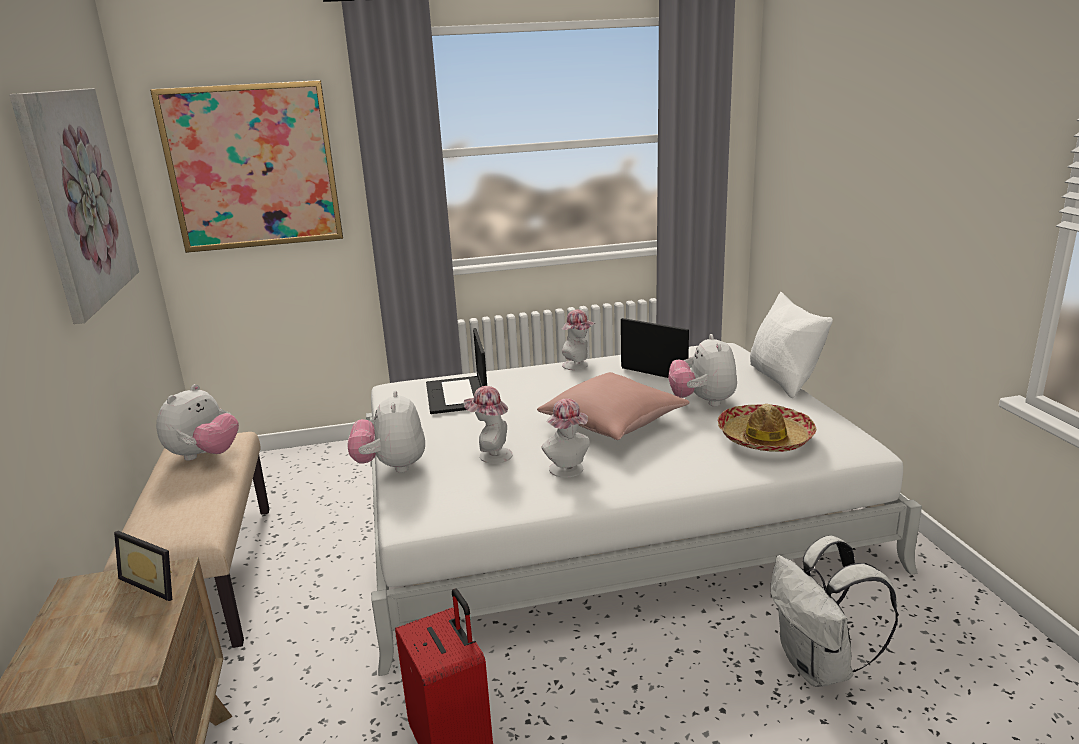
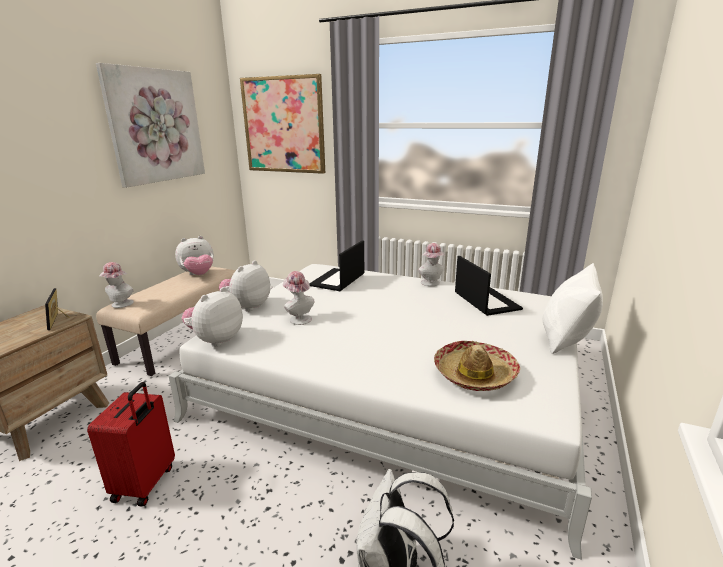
camera: 35 degrees right, 0 degrees up
(568, 471) = (321, 344): hat -> hat (120, 305)
(613, 423) = (393, 324): pink pillow -> none
(703, 402) = (474, 332): plush toy -> plush toy (216, 340)

